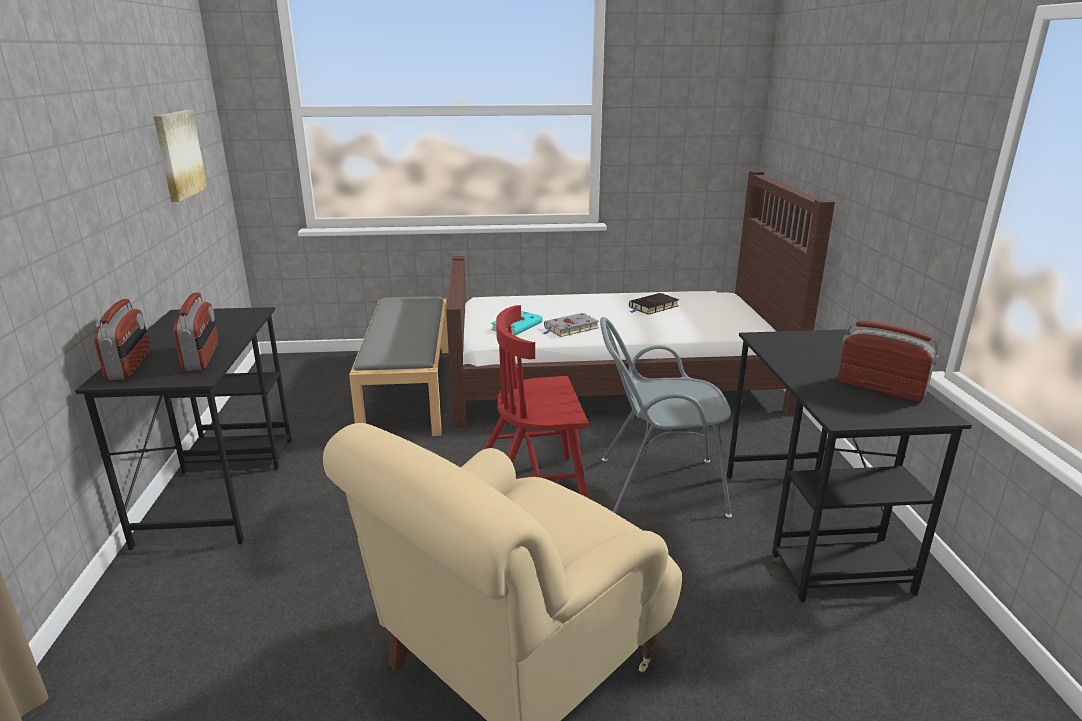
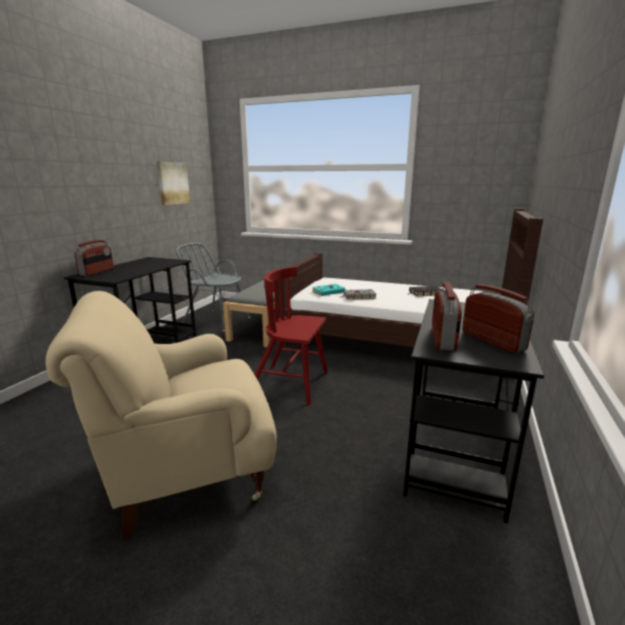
camera: 25 degrees right, 5 degrees down
(202, 357) = (128, 273): radio -> radio (443, 338)
(656, 486) = (366, 399): grey chair -> grey chair (215, 320)

